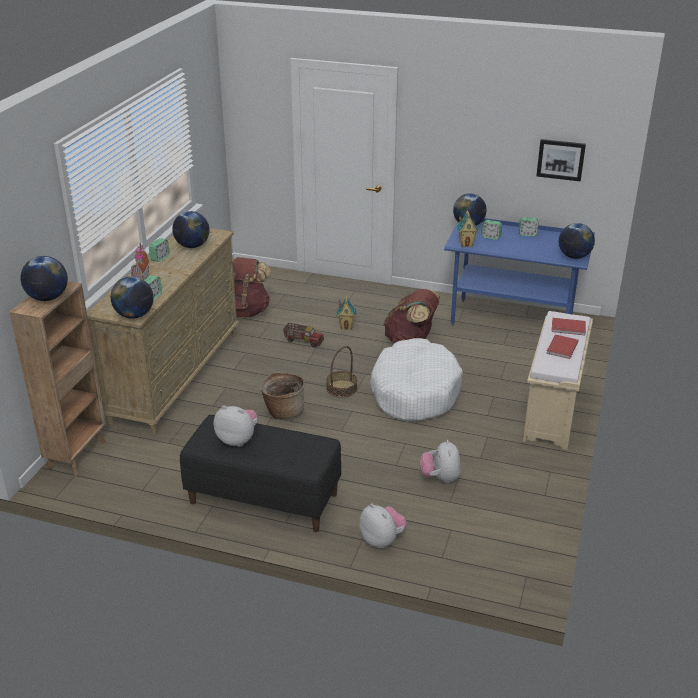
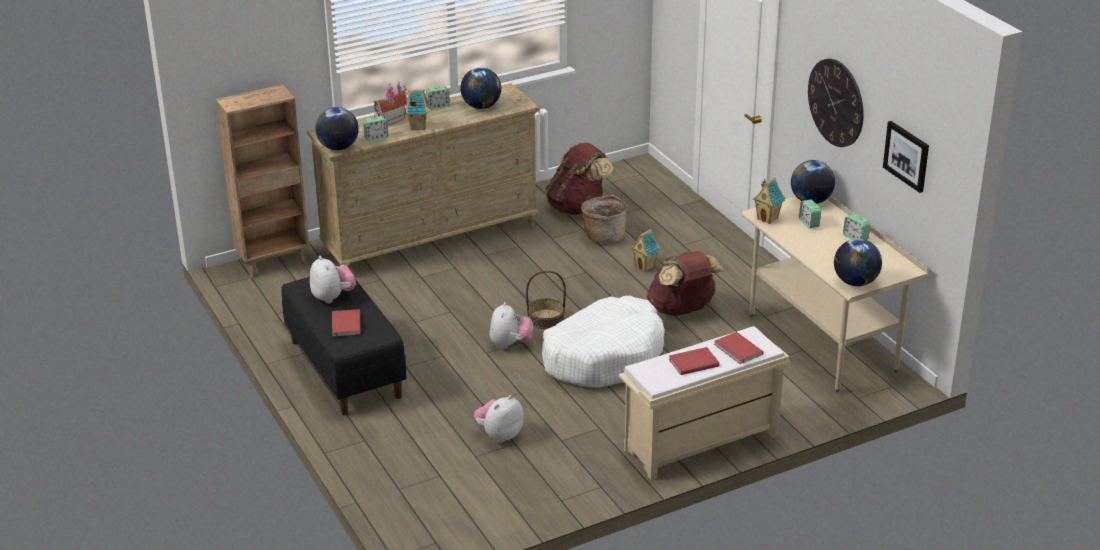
camera: 45 degrees right, 0 degrees up
(48, 298) = (254, 99): globe -> none
(170, 277) = (417, 127): none -> toy house
(281, 453) = (344, 324): none -> red book
(283, 411) = (467, 311): basket -> basket (604, 236)
(303, 341) = (584, 260): toy truck -> none
(382, 540) = (378, 450): plush toy -> plush toy (510, 344)
(474, 145) = (836, 102): none -> wall clock
(511, 321) = (822, 343): blue desk -> beige desk

